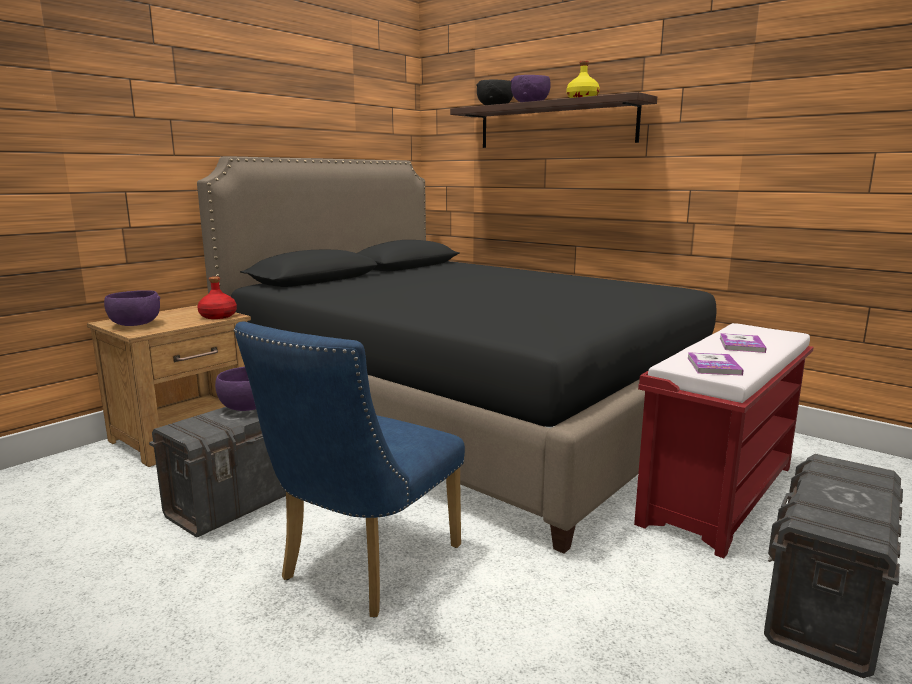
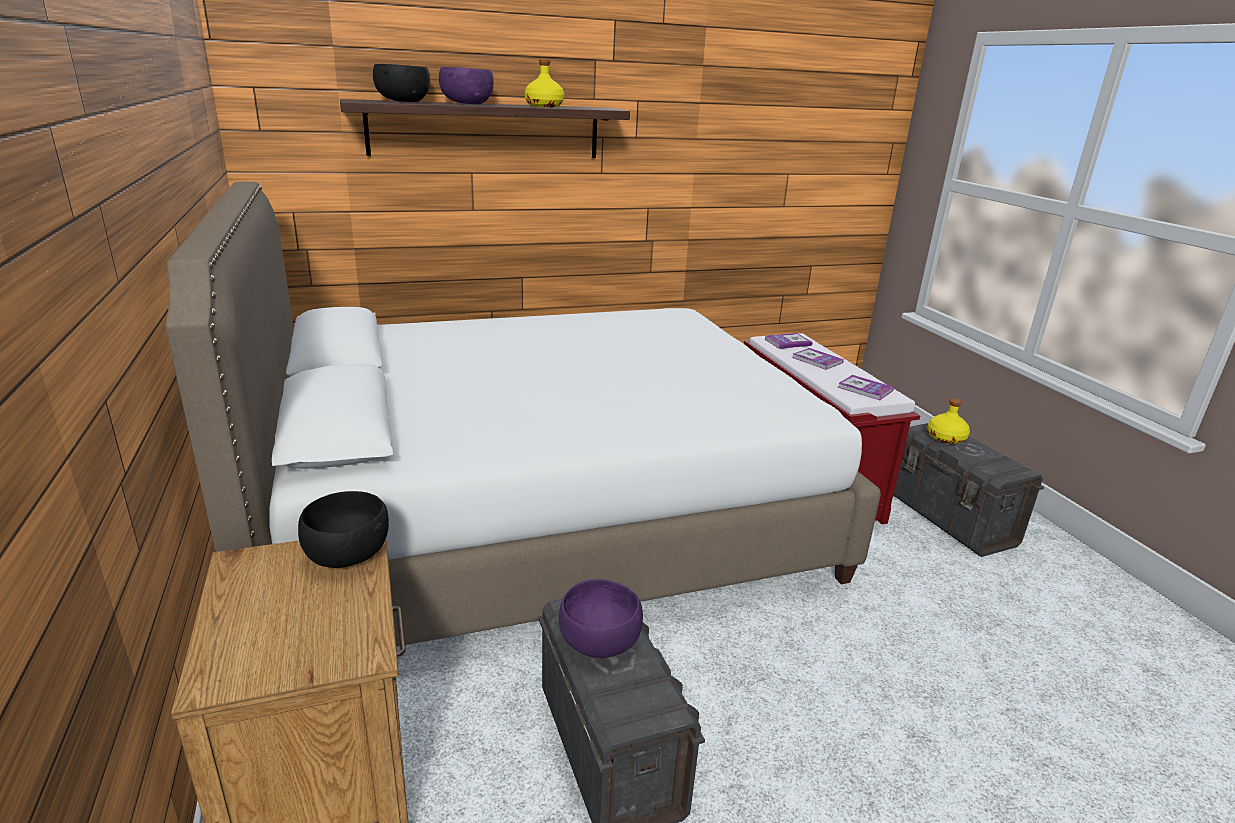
camera: 60 degrees left, 10 degrees up
(135, 325) = (291, 649): purple bowl -> none
(217, 316) = (347, 555): red bottle -> black bowl
(362, 567) = (817, 701): blue chair -> none
(463, 415) = (541, 517): black bed -> white bed
(758, 332) = (787, 342): none -> book
(842, 478) = (946, 438): none -> yellow bottle

